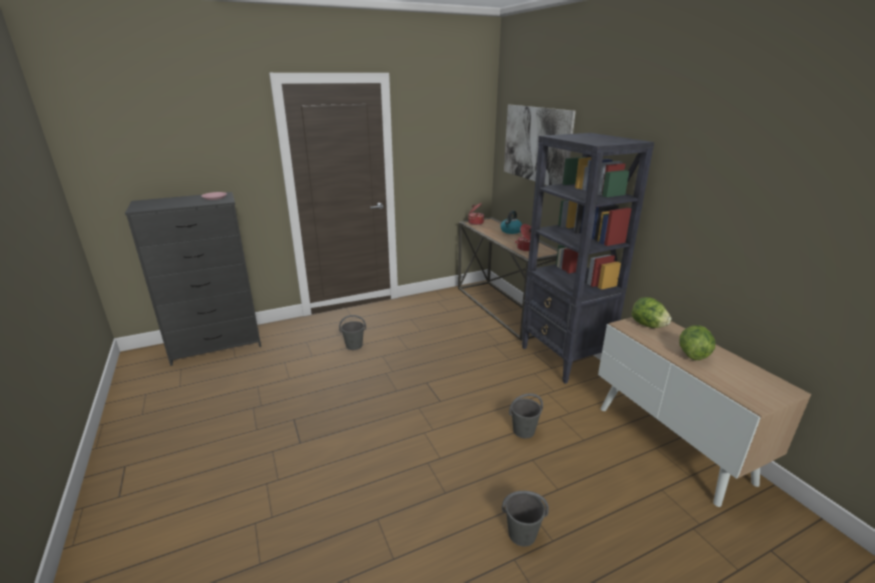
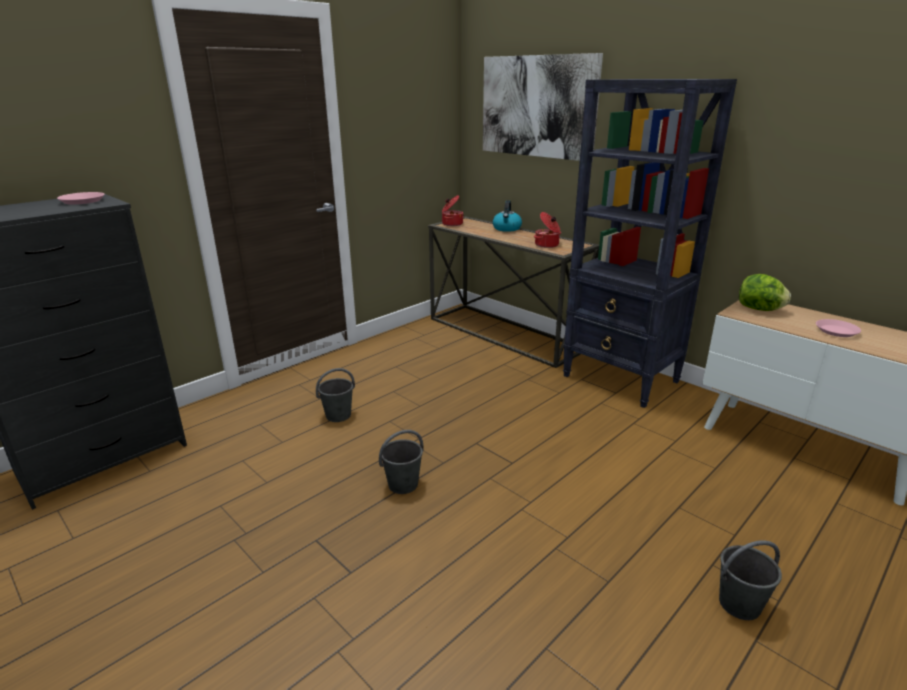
camera: 20 degrees left, 0 degrees up
(524, 431) = (642, 474): grey bucket -> grey bucket (403, 484)
(692, 354) = (836, 331): lettuce -> pink plate

